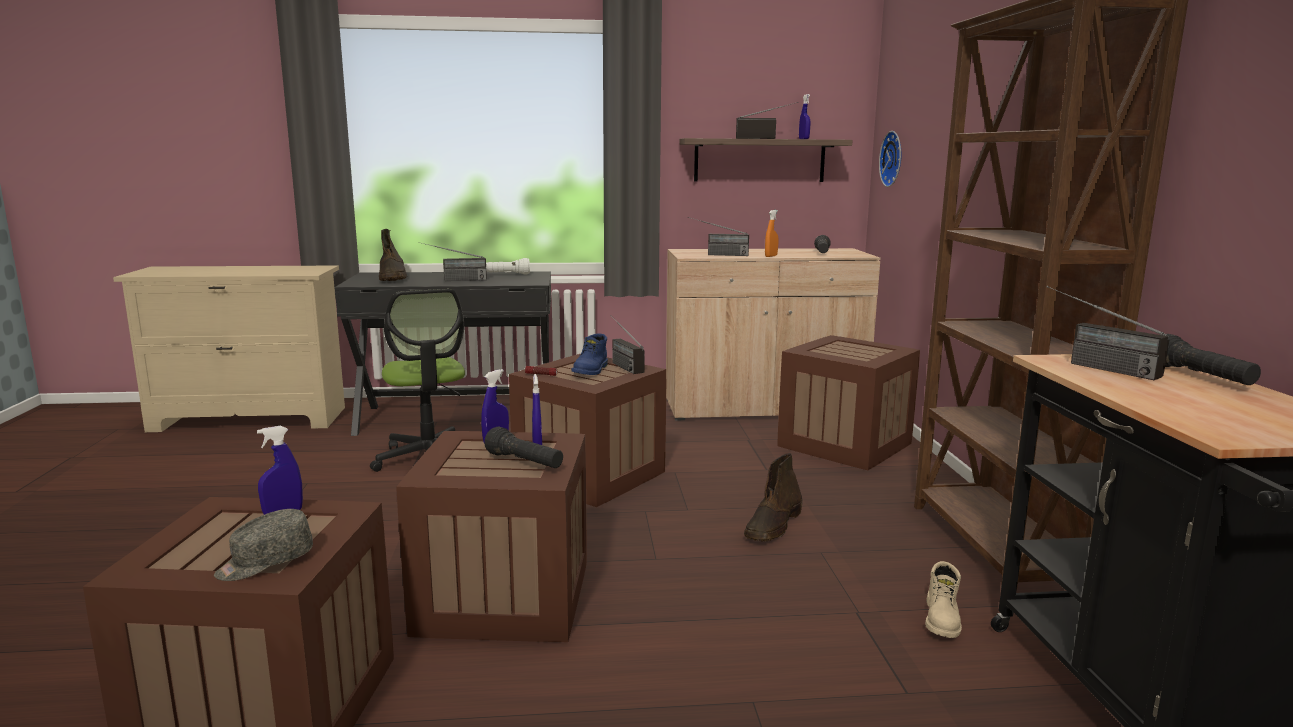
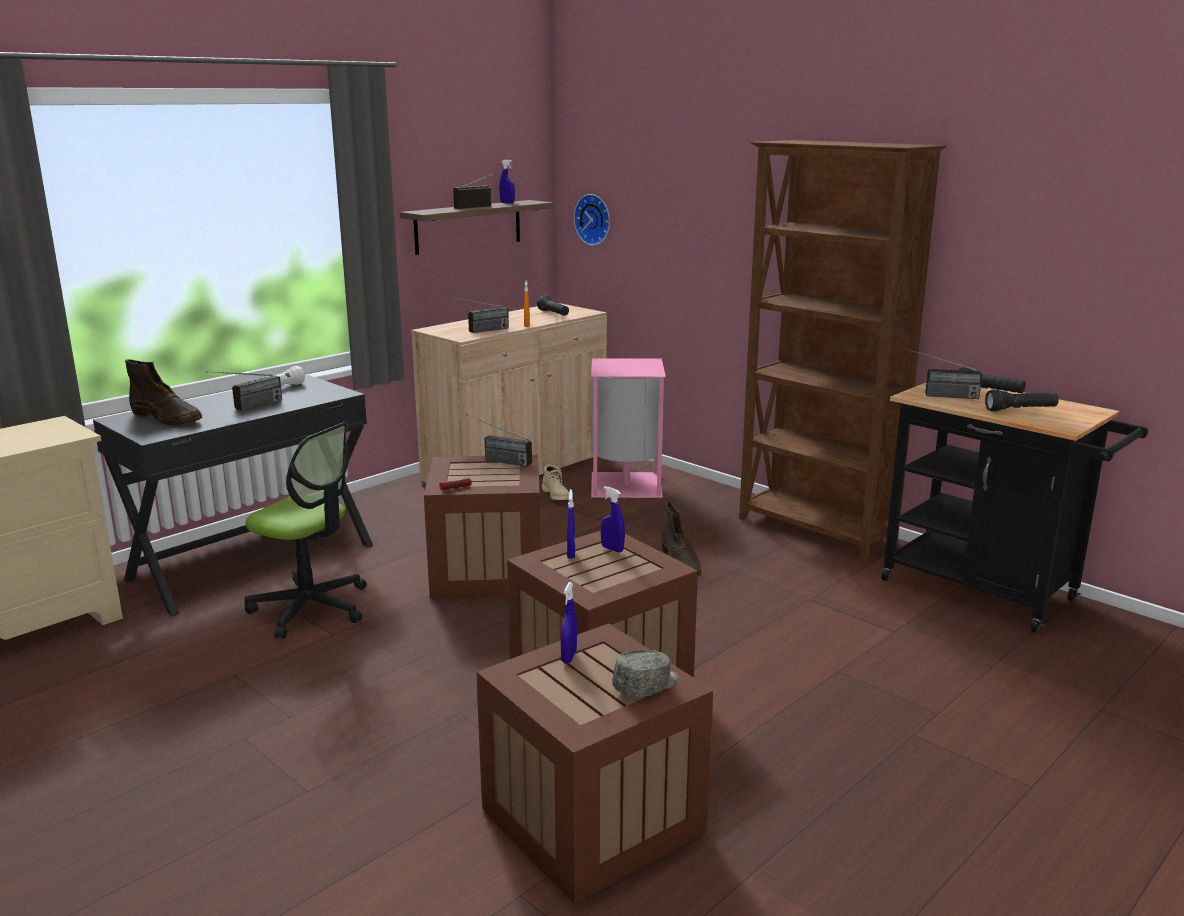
camera: 40 degrees left, 5 degrees up
(265, 562) = (647, 685): grey cap -> grey cap turned 135 degrees counterclockwise
(525, 462) = (629, 561): black flashlight -> black flashlight (1020, 410)
(591, 370) = (487, 472): blue boot -> none
(844, 445) = (627, 485): crate -> pink trash can
(942, 620) = (854, 585): beige boot -> beige boot (556, 495)

